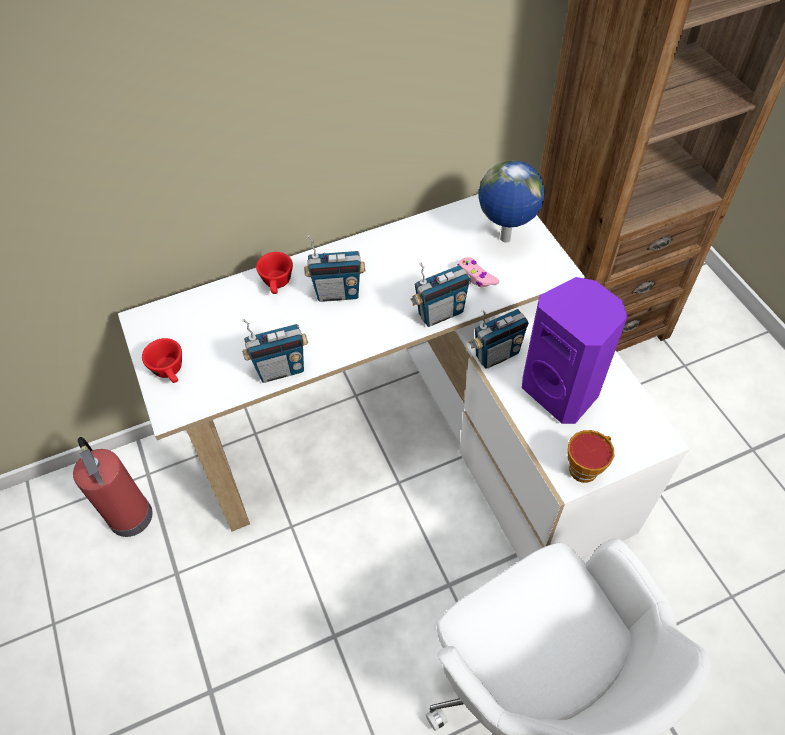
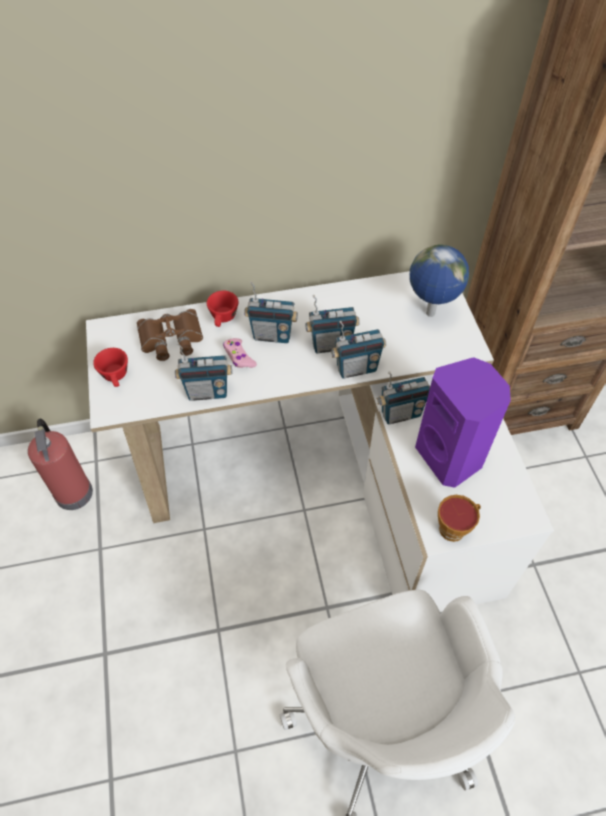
camera: 10 degrees right, 0 degrees up
(223, 318) = (171, 340): none -> brown binoculars
(406, 292) = (331, 345): none -> radio
(476, 276) = (396, 342): pink game controller -> pink game controller (239, 357)

